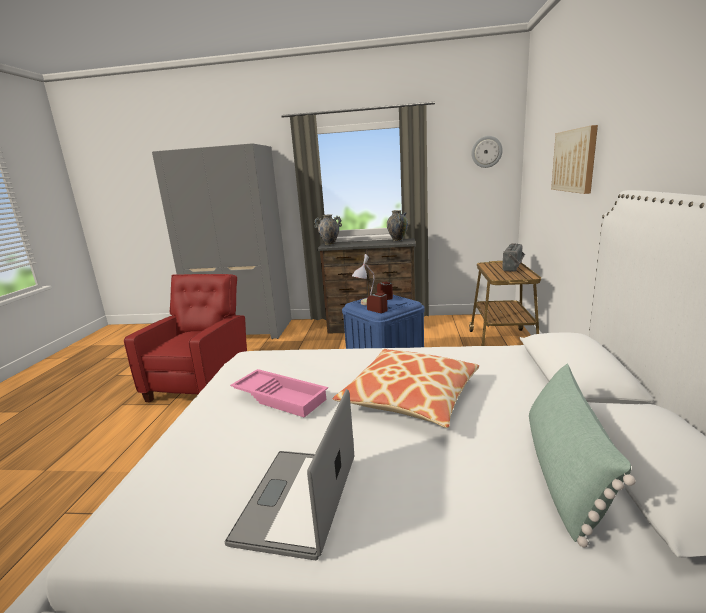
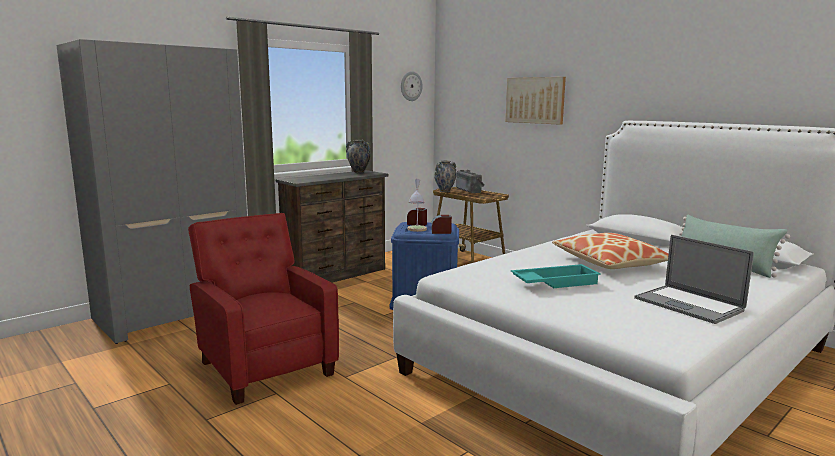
camera: 50 degrees left, 5 degrees down
(281, 397) = (555, 282): pink tray -> turquoise tray
(329, 244) = (294, 179): vase -> vase (444, 191)

